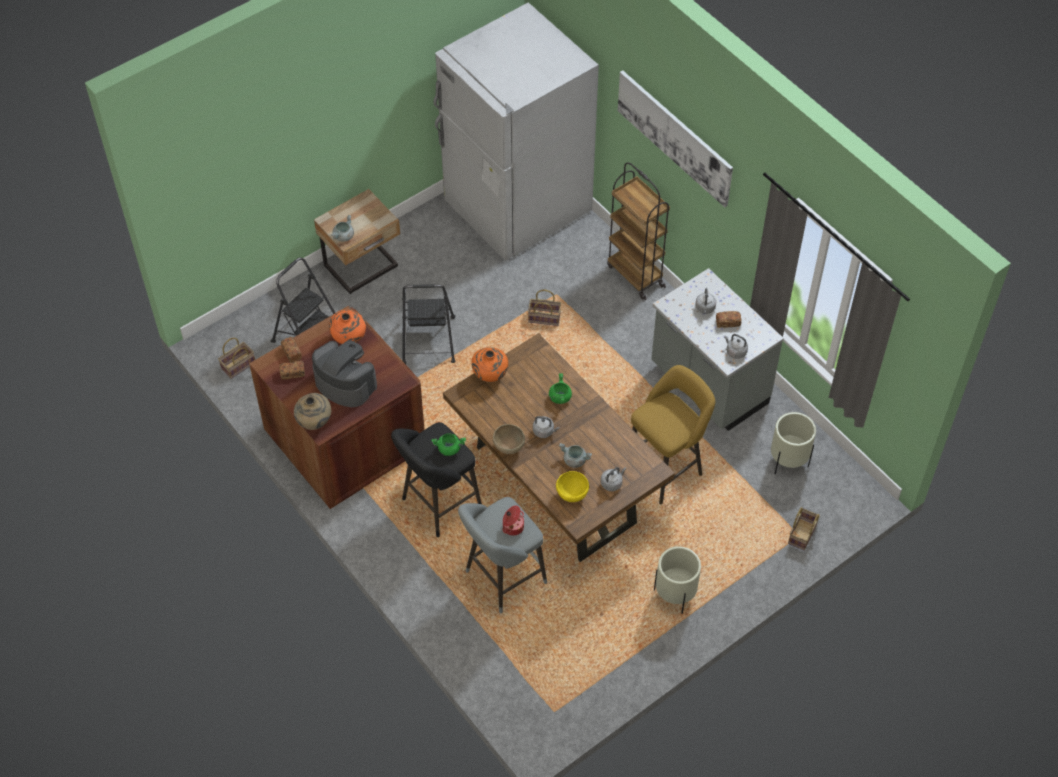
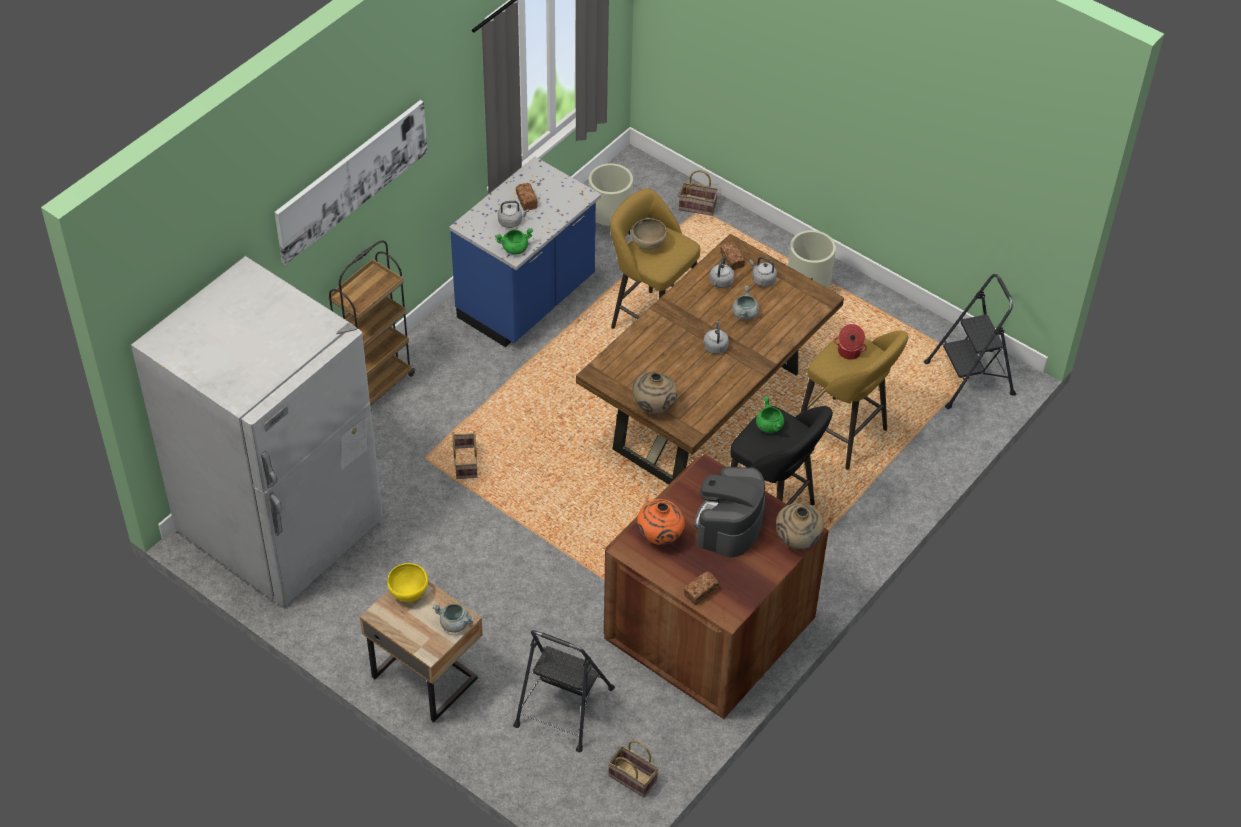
camera: 105 degrees left, 5 degrees down
(292, 373) = (732, 583): bread -> bread (732, 260)
(428, 341) = (534, 574): black step ladder -> black step ladder (972, 377)
(490, 376) = (653, 407): orange vase -> beige vase
(502, 579) = (845, 436): grey stool -> yellow stool
(508, 447) = (748, 373): brown bowl -> brown bowl (648, 245)
(560, 397) = (663, 340): green cooking pot -> green cooking pot (514, 249)
(572, 494) = (789, 309): yellow bowl -> yellow bowl (408, 593)
(708, 386) = (527, 300): grey counter -> blue counter
(735, 351) = (566, 191): grey kettle -> grey kettle (720, 283)

